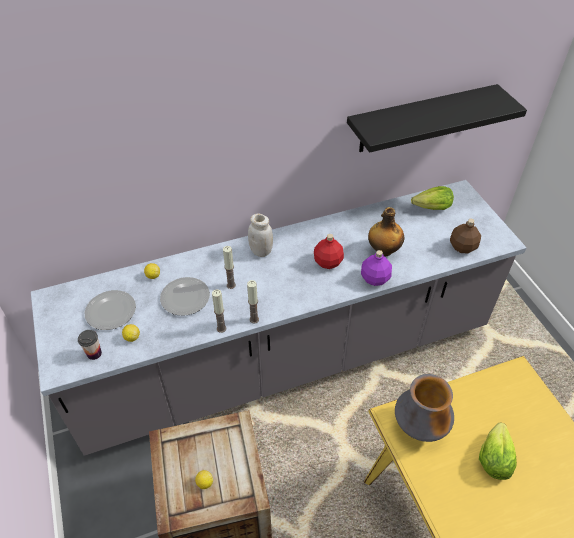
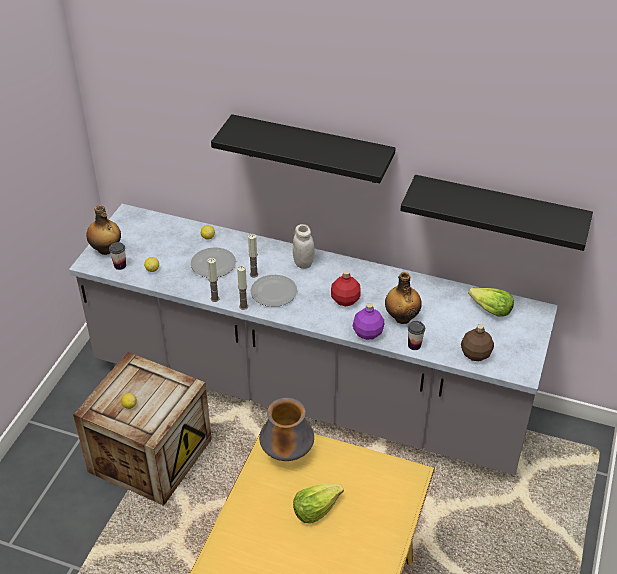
camera: 40 degrees right, 5 degrees down
(62, 346) = (106, 250): none -> bottle
(111, 312) = (156, 245): plate -> plate (273, 293)
(241, 135) = (311, 149): none -> black shelf
(417, 267) = (414, 345): none -> cup

